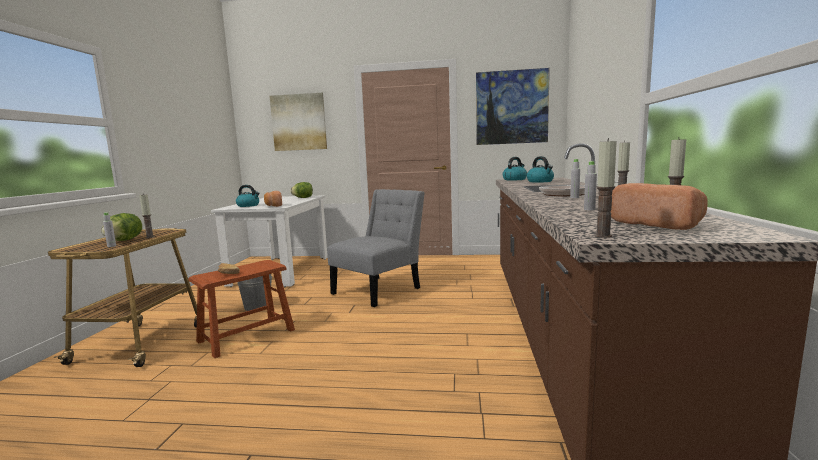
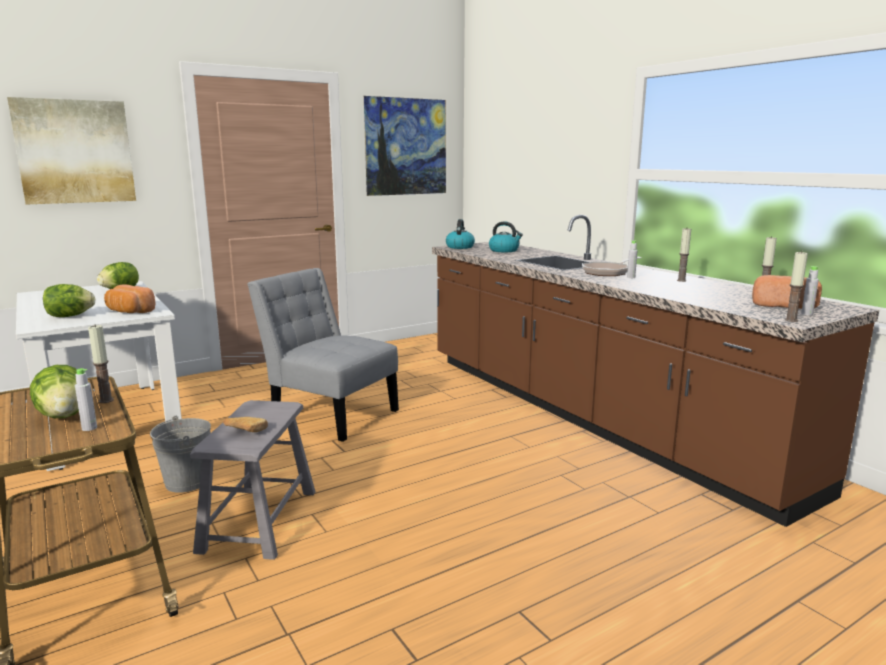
camera: 40 degrees left, 5 degrees up
(246, 335) = (259, 520): brown stool -> grey stool
(248, 205) = (70, 316): kettle -> lettuce
(380, 290) = (330, 414): grey chair -> grey chair turned 60 degrees counterclockwise
(589, 209) = (695, 293): grey bottle -> grey bottle (807, 314)

